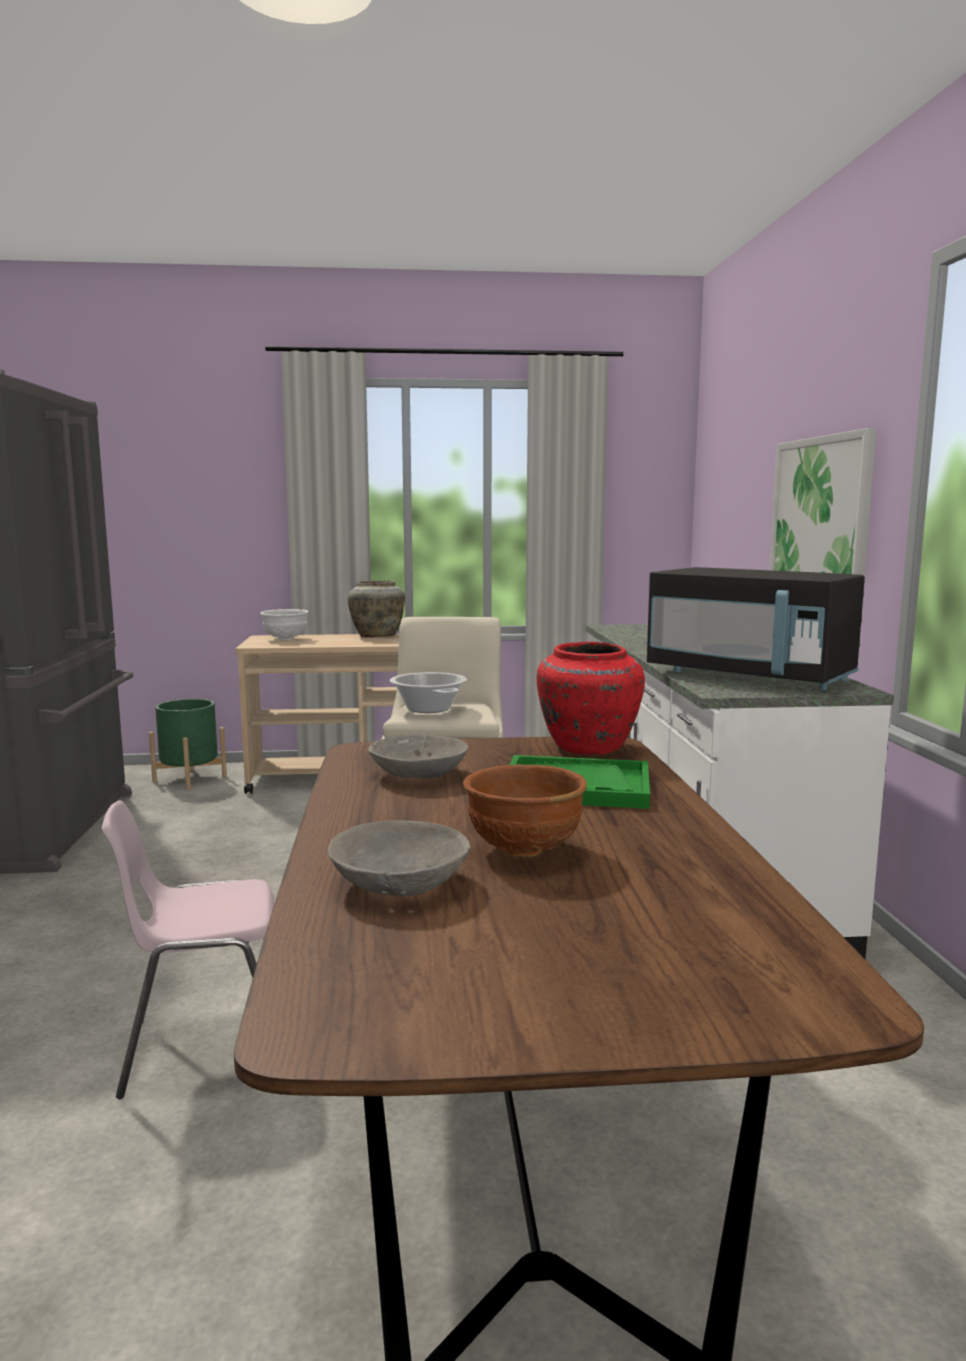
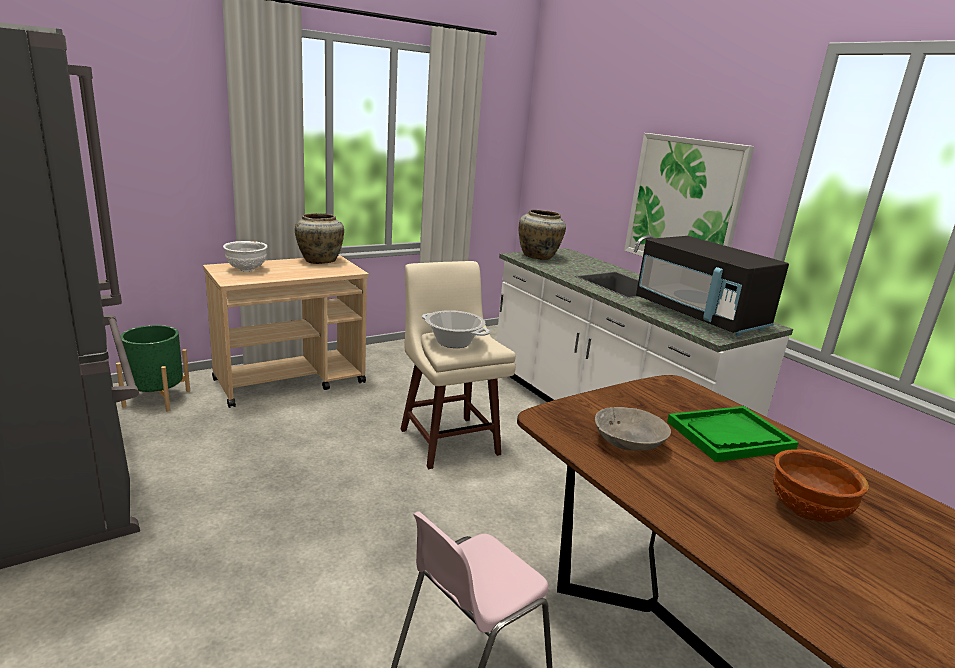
camera: 30 degrees left, 10 degrees up
(397, 883) = (805, 570): grey bowl -> none
(587, 748) = (671, 391): red vase -> none
(635, 628) = (538, 257): none -> beige vase
(750, 676) = (700, 316): black microwave -> black microwave turned 45 degrees clockwise

